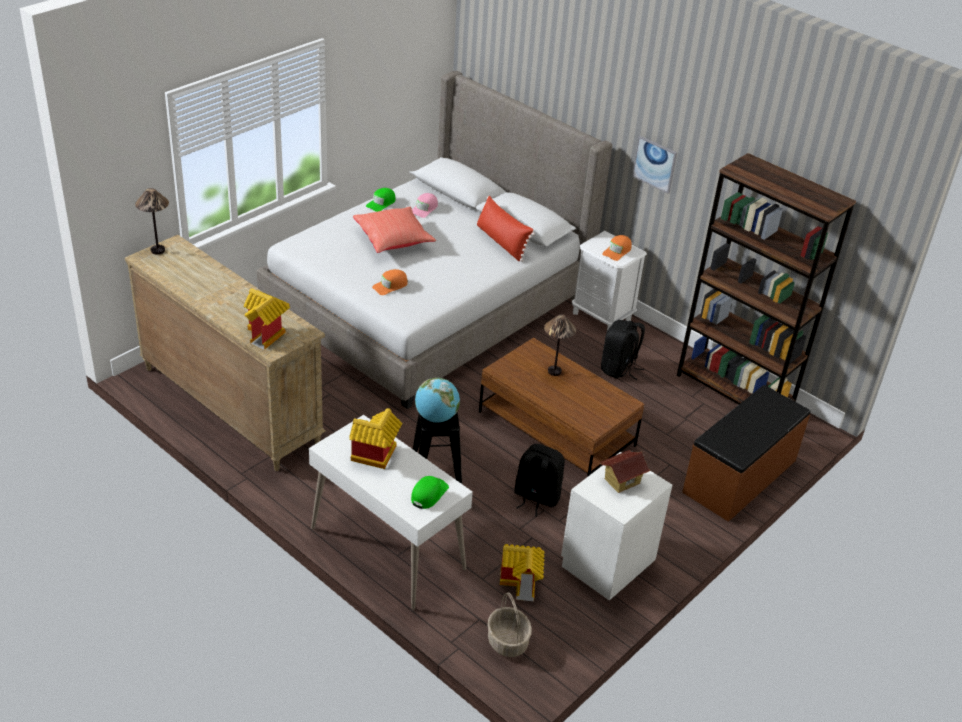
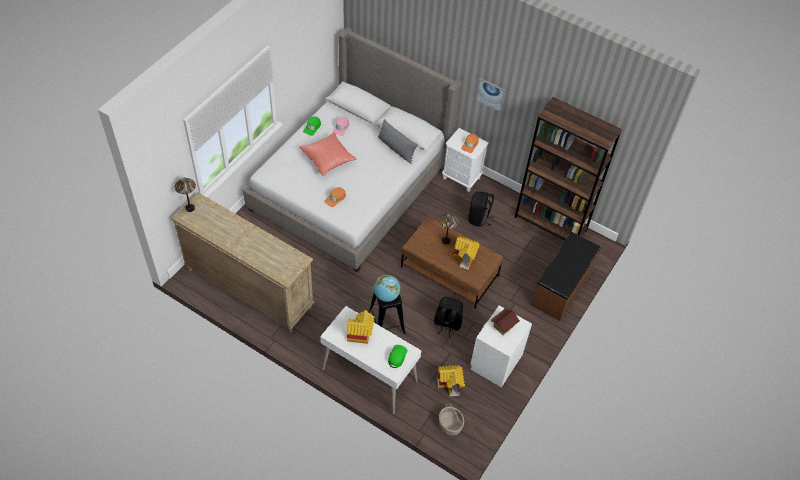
camera: 10 degrees left, 15 degrees up
(267, 335) = (279, 266): toy house -> toy house (465, 259)
(501, 242) = (396, 148): red pillow -> grey pillow

